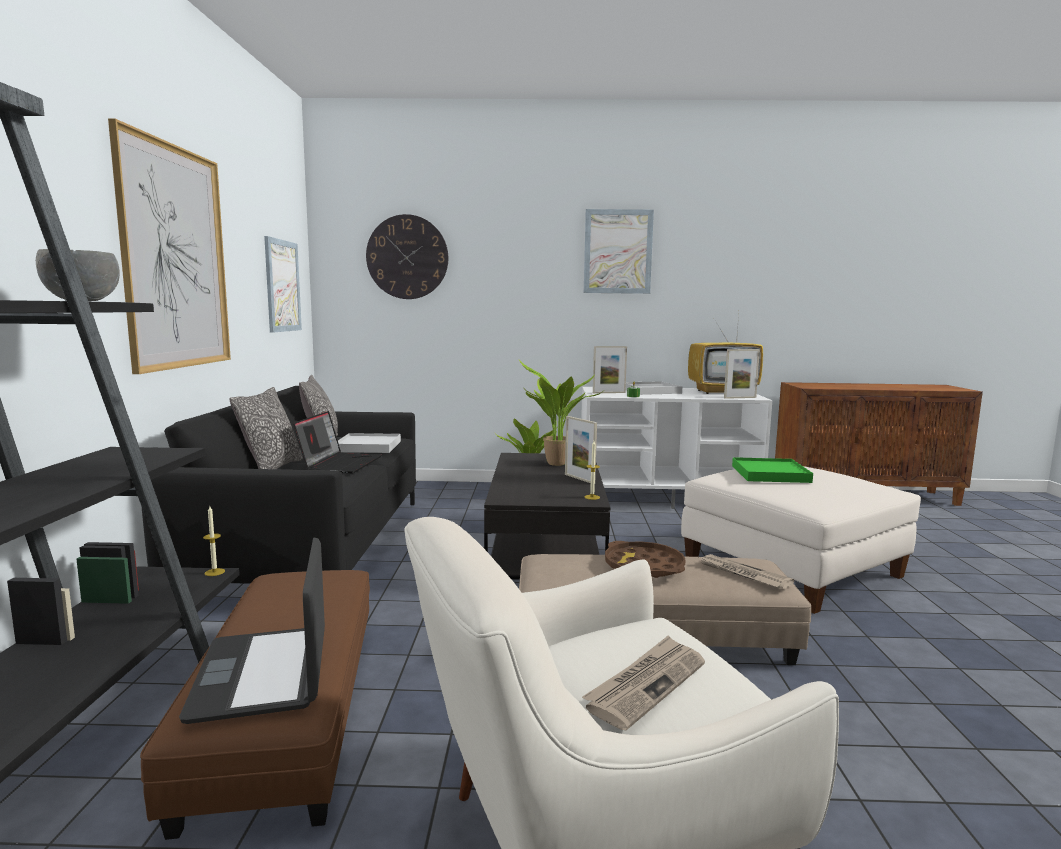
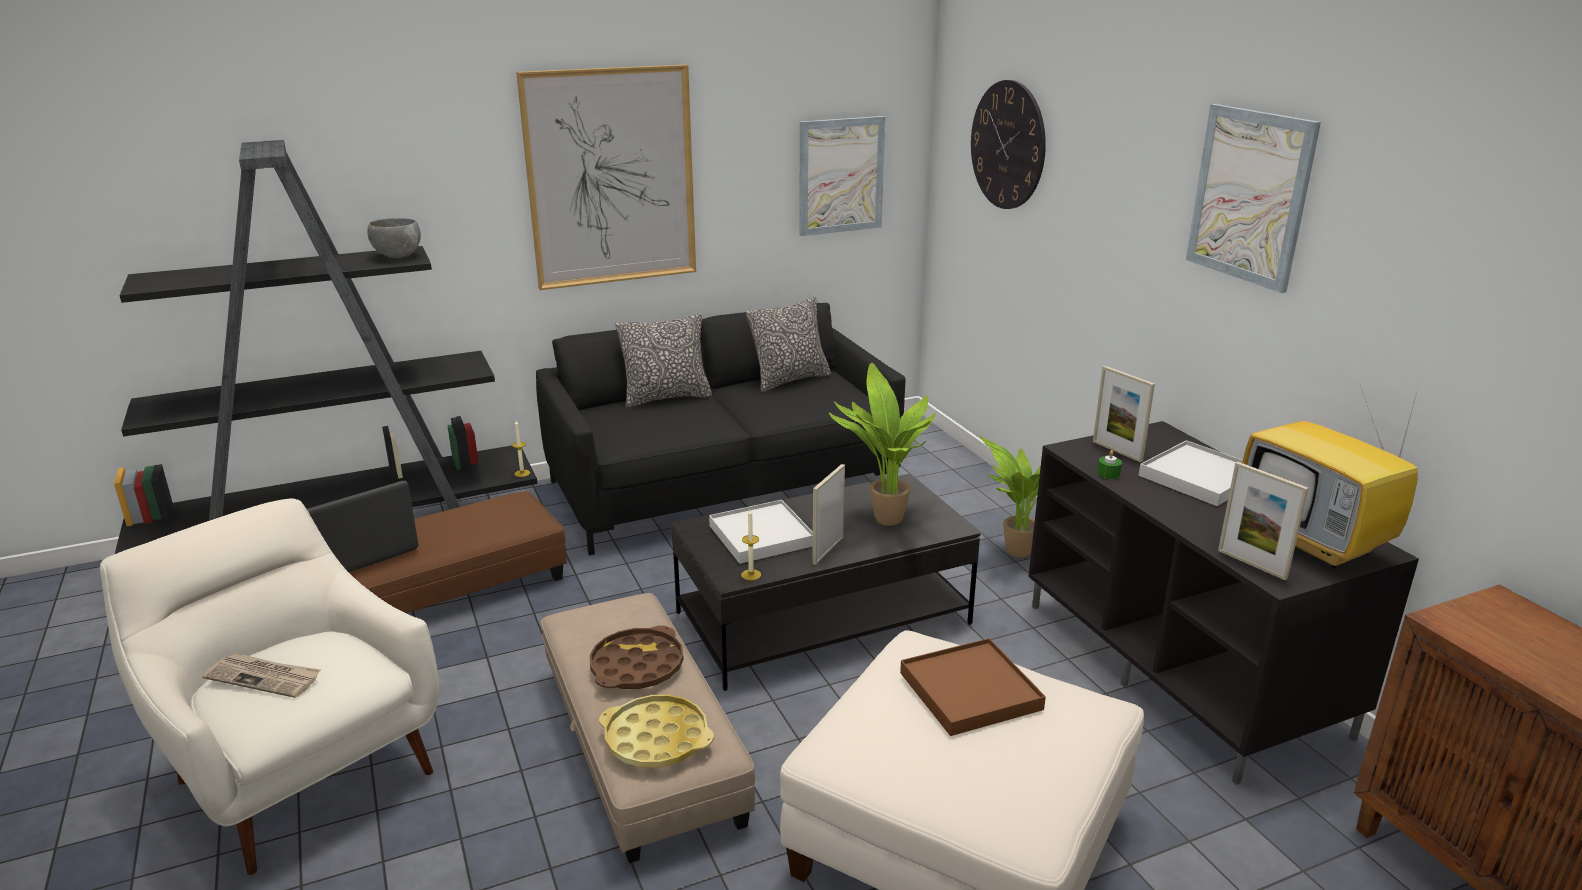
camera: 65 degrees right, 15 degrees up
(340, 463) = (712, 416): laptop -> none
(368, 446) = (797, 404): white tray -> white tray (761, 535)
(666, 496) = (1183, 668): white tv stand -> black tv stand
(743, 574) = (656, 739): newspaper -> yellow tray
(770, 474) = (970, 691): green tray -> brown tray

